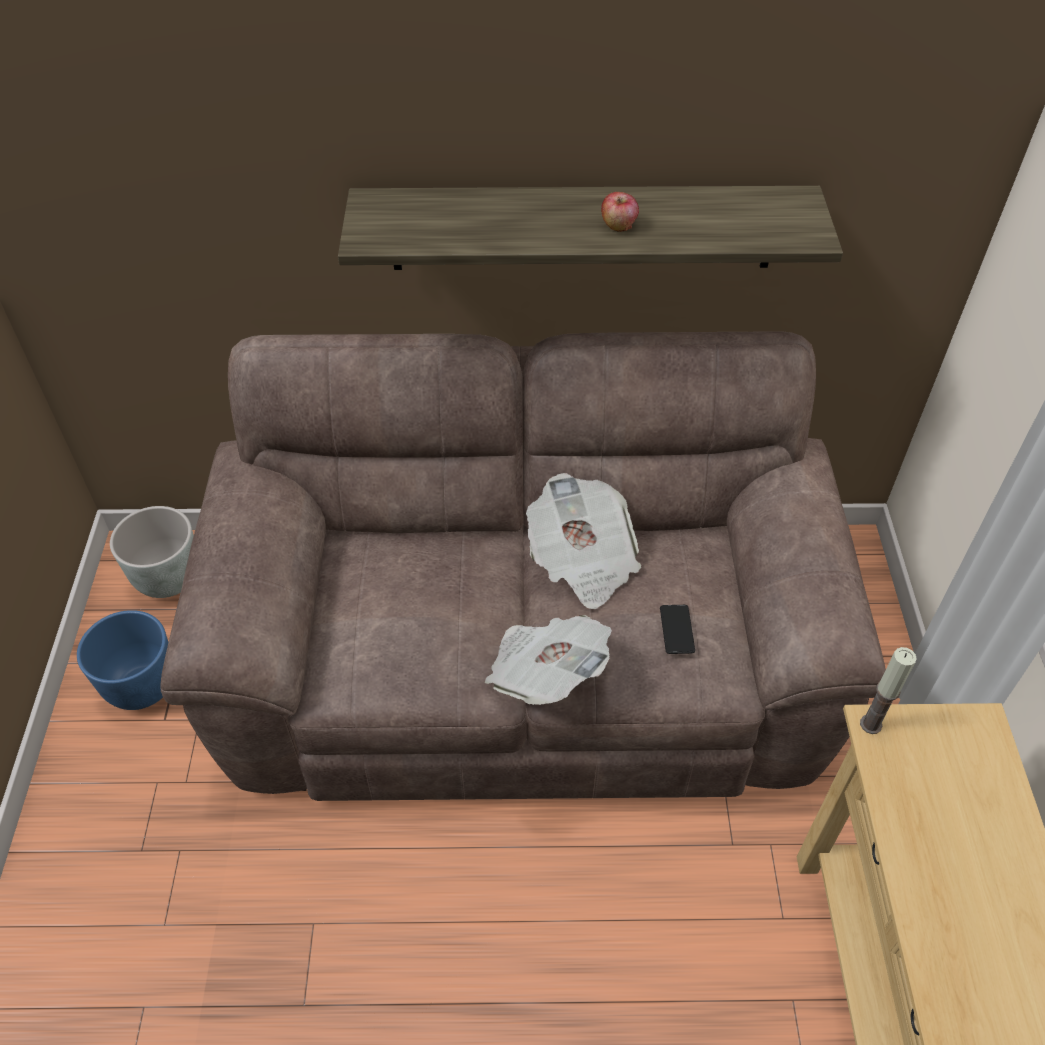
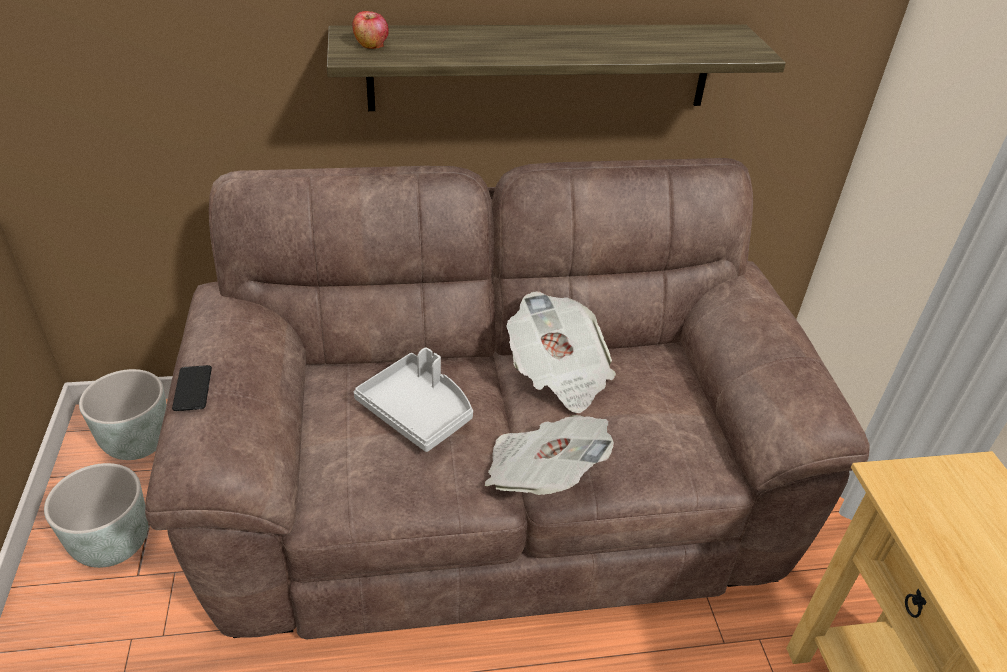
camera: 10 degrees left, 10 degrees down
(143, 685) = (114, 543): blue planter -> grey planter
(430, 594) = (418, 411): none -> grey tray
(618, 225) = (584, 46): apple -> apple (371, 45)
(677, 630) = (660, 426): phone -> phone (192, 389)
(870, 724) = (883, 478): candle -> none

